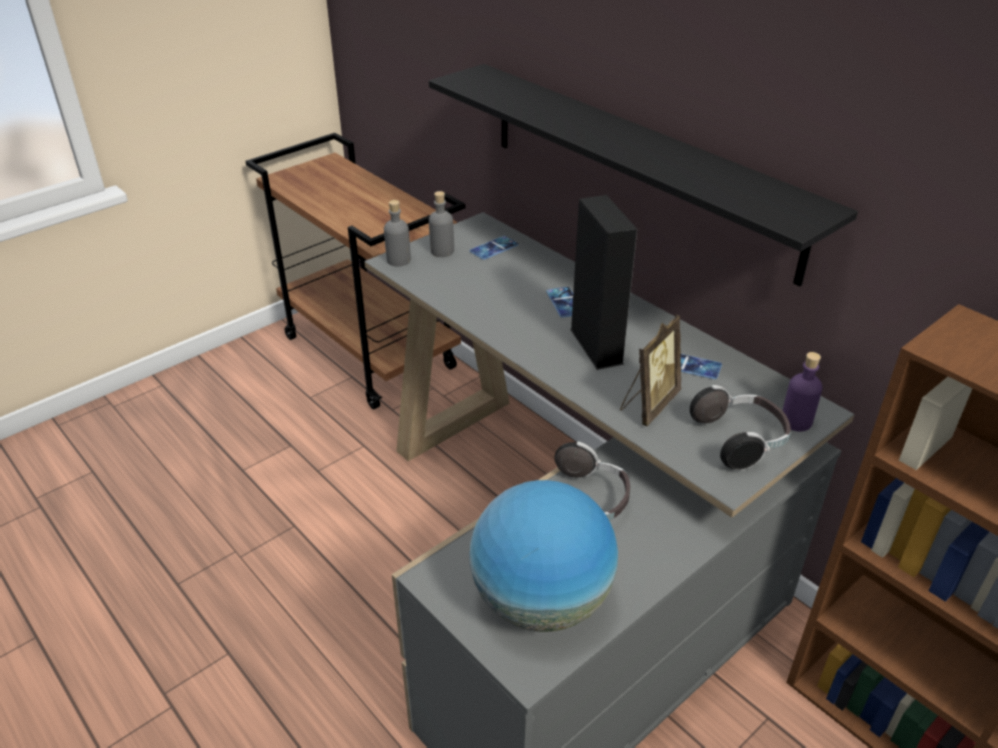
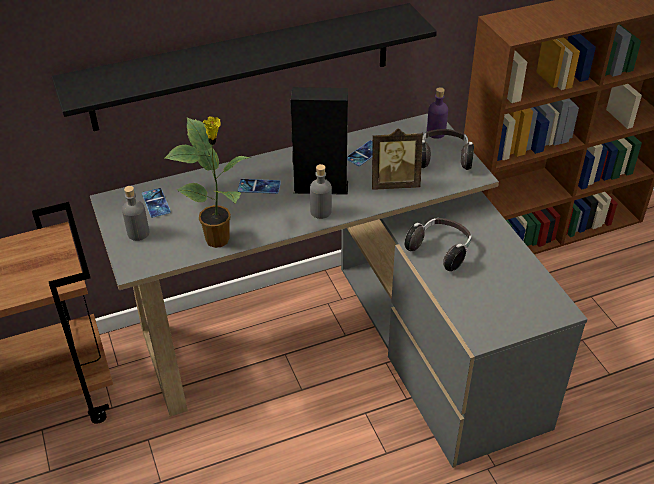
camera: 70 degrees left, 5 degrees up
(398, 260) = (134, 262): grey bottle -> grey bottle (321, 211)
(459, 299) = (219, 240): none -> potted plant
(541, 601) = (514, 292): globe -> none
(648, 404) = (394, 183): picture frame -> picture frame turned 120 degrees clockwise

